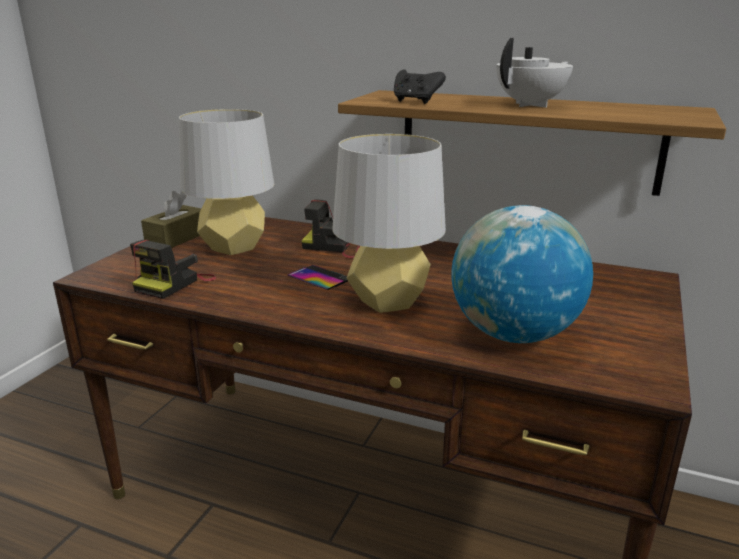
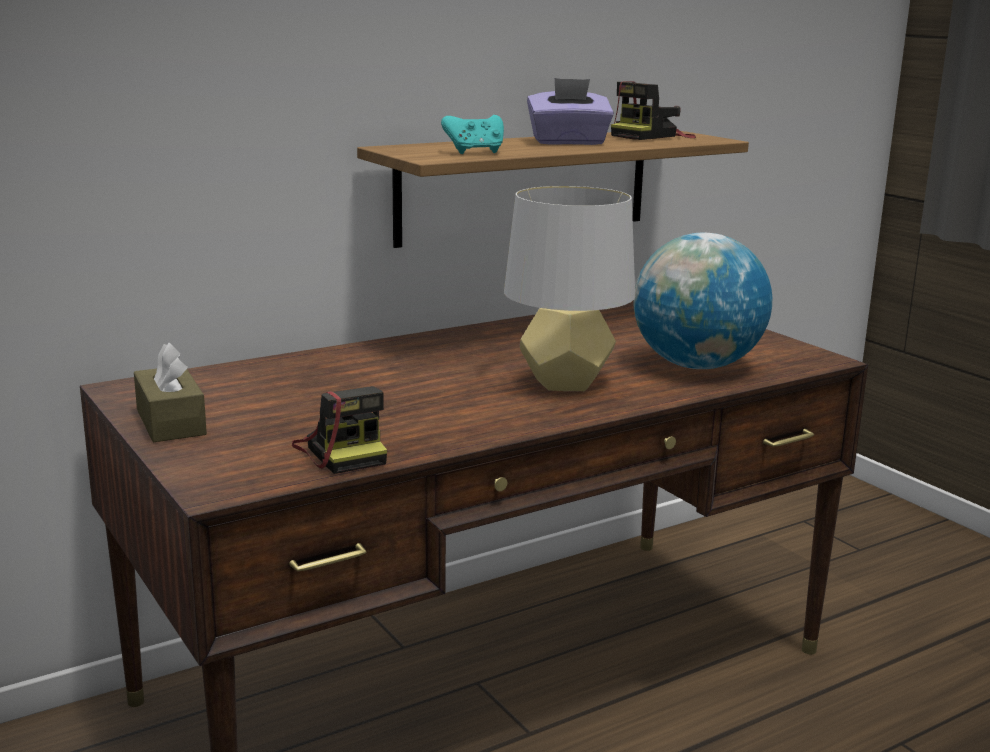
camera: 55 degrees left, 5 degrees down
(233, 248) = (278, 403): grey table lamp -> none
(320, 277) = (456, 390): phone -> none
(335, 247) = (380, 364): camera -> camera (651, 137)
(416, 101) = (475, 152): black game controller -> turquoise game controller
(531, 105) = (568, 142): white teapot -> purple tissue box

